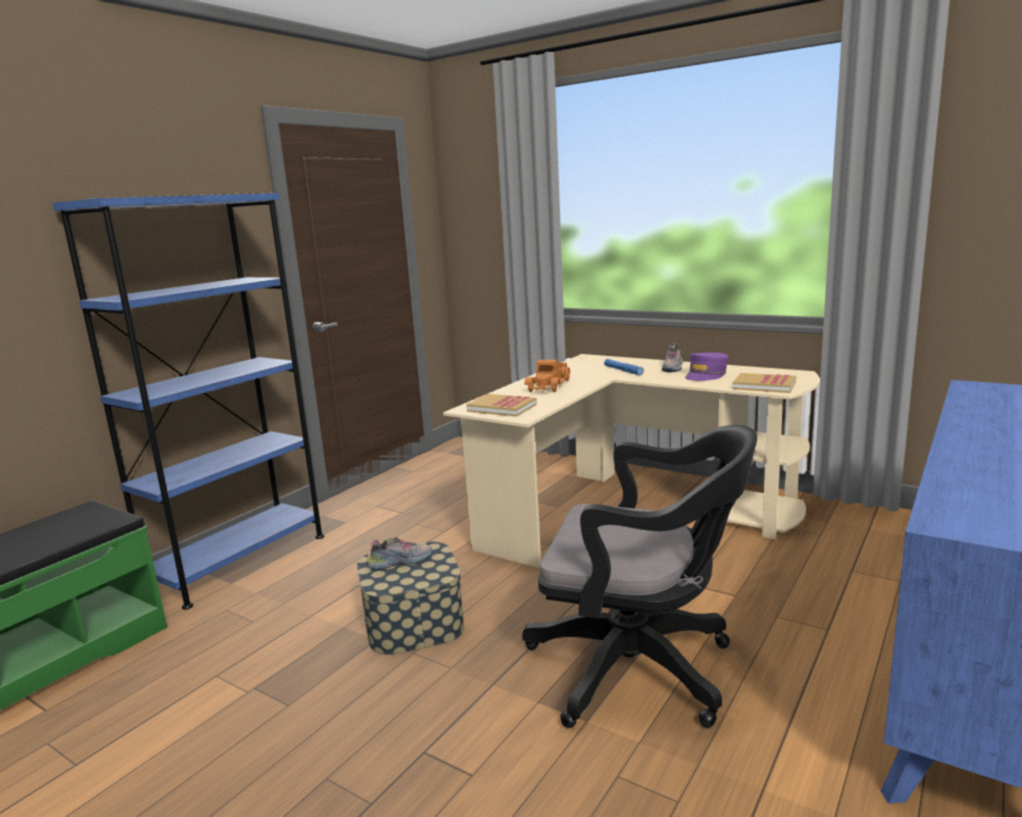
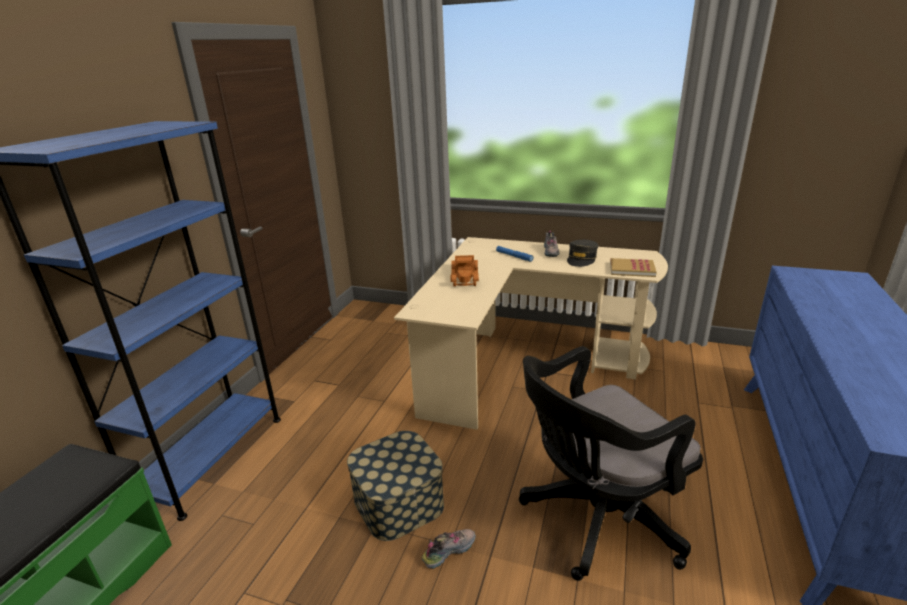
camera: 15 degrees left, 10 degrees up
(400, 562) = (386, 458): shoe -> shoe (449, 551)
(502, 408) = (443, 309): book -> none
(641, 669) = (595, 519): black office chair -> black office chair turned 150 degrees clockwise
(706, 375) = (581, 259): purple cap -> grey cap

